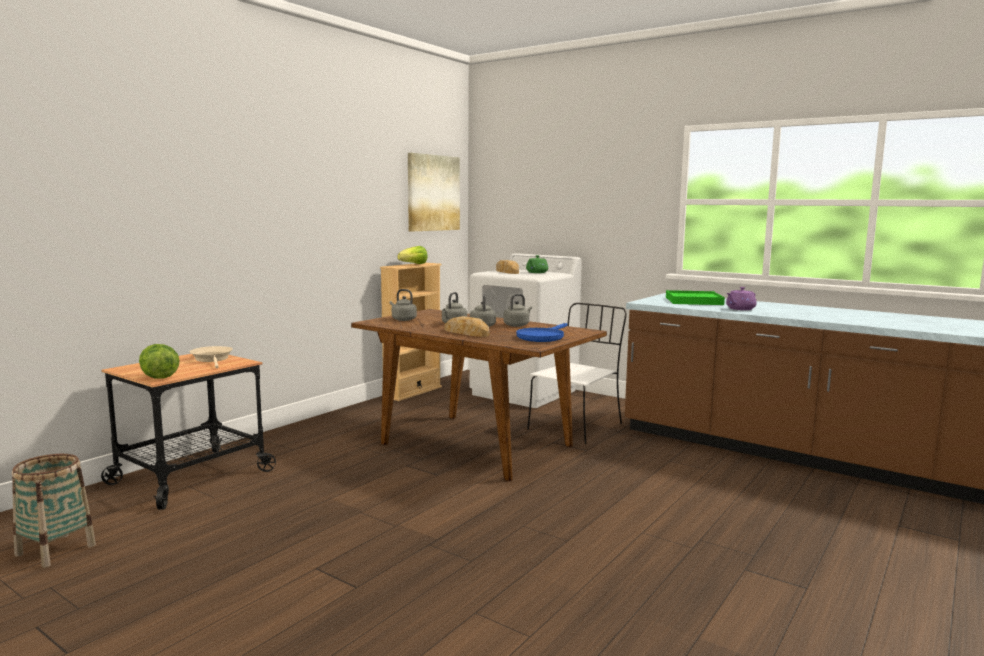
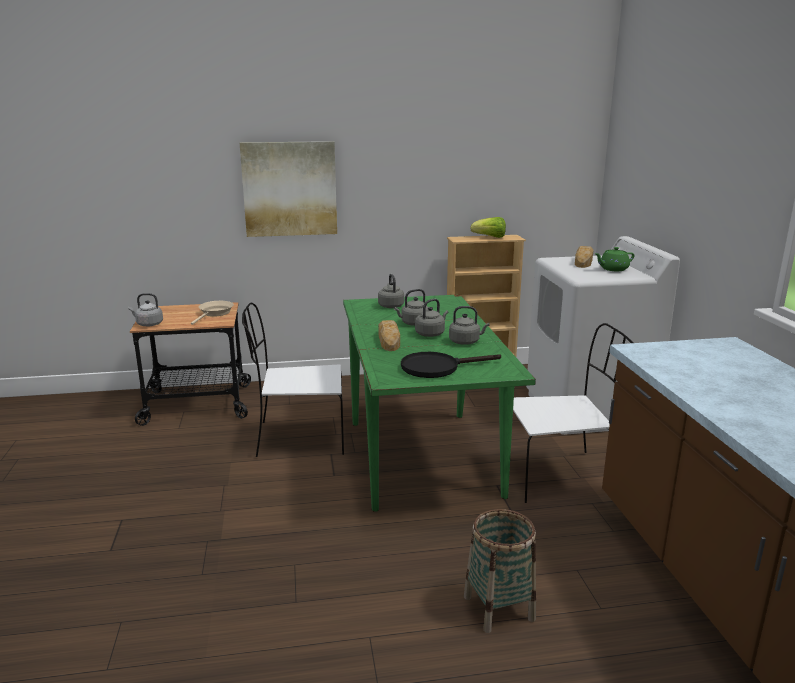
camera: 45 degrees right, 10 degrees up
(56, 550) = (59, 432): basket -> basket (499, 607)
(159, 377) = (148, 324): lettuce -> grey kettle
(356, 465) = (298, 438): none -> white chair
(433, 193) = (540, 153): picture -> picture (289, 189)
(475, 444) = (422, 456): brown dining table -> green dining table
(542, 337) = (437, 367): blue frying pan -> black frying pan
(693, 301) = (719, 365): green tray -> none
(740, 309) = (734, 402): purple teapot -> none

